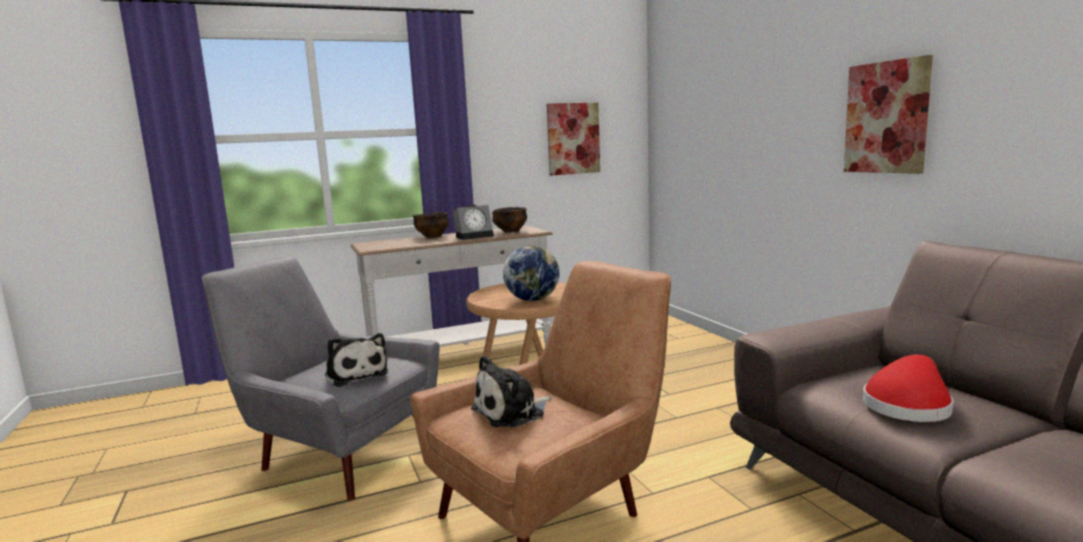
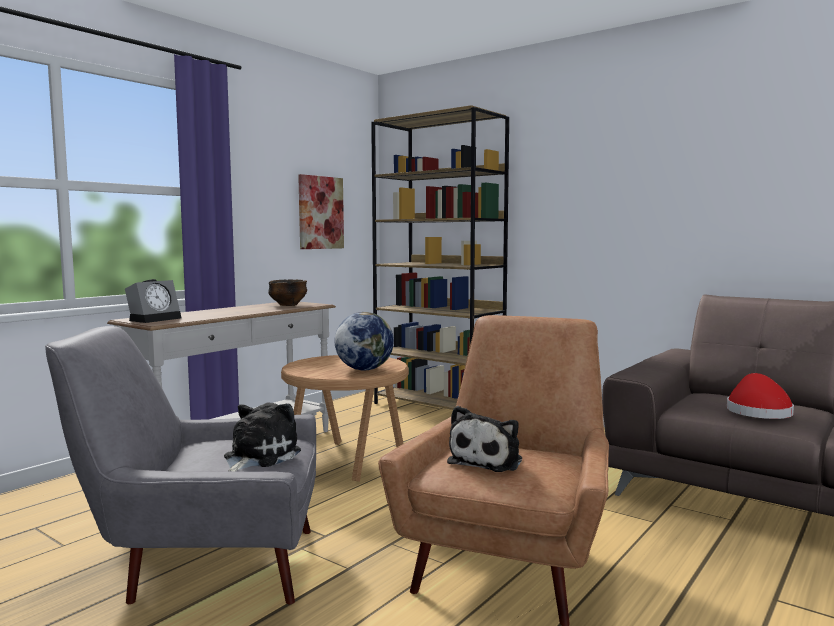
camera: 30 degrees left, 5 degrees down
(356, 374) = (258, 457): plush toy -> plush toy turned 90 degrees counterclockwise
(432, 236) = (204, 311): bowl -> none
(475, 236) = (259, 309): alarm clock -> alarm clock (155, 319)
(679, 336) = (439, 406): none -> brown bookcase
(886, 117) = (643, 203): picture -> none

